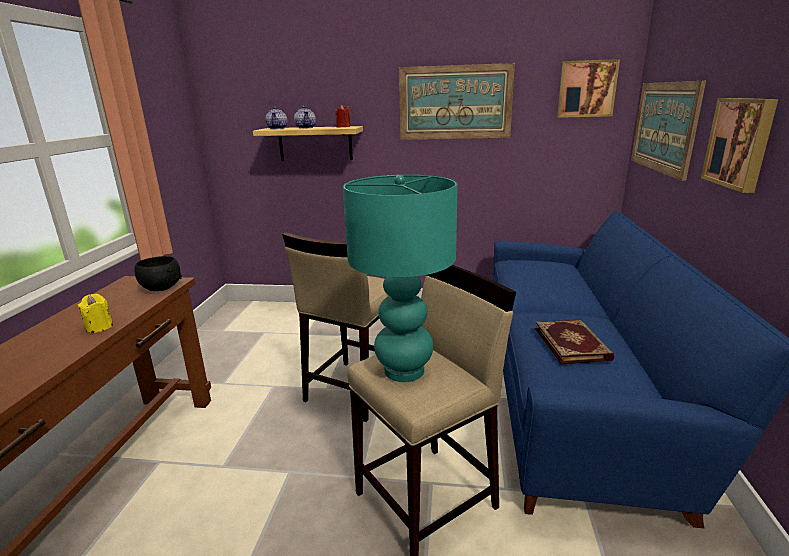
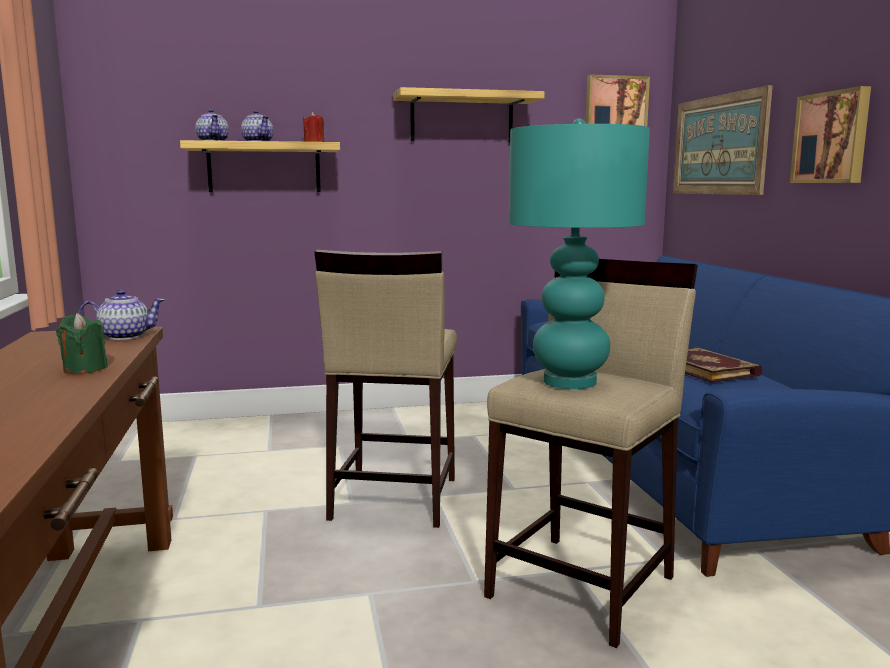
camera: 20 degrees left, 10 degrees down
(99, 327) = (84, 369): yellow candle -> green candle
(161, 288) = (124, 336): black bowl -> teapot
(455, 102) = (462, 118): picture -> shelf

